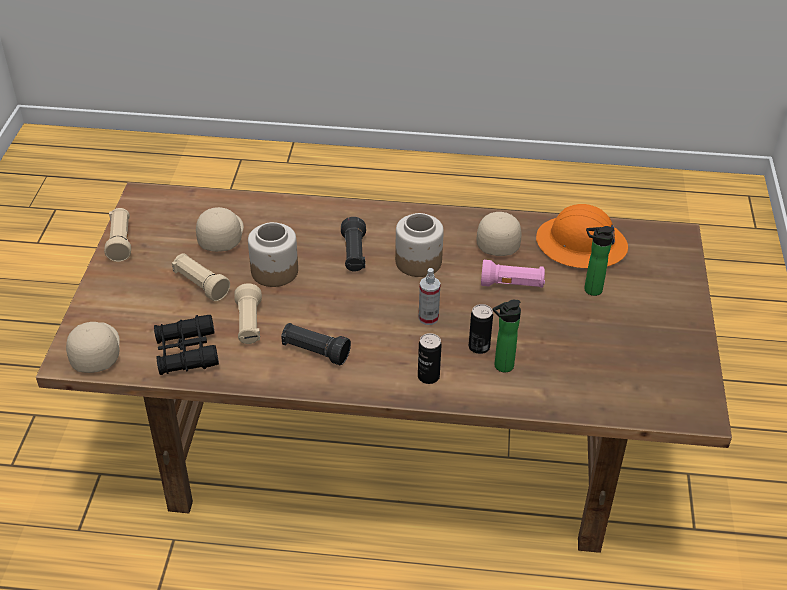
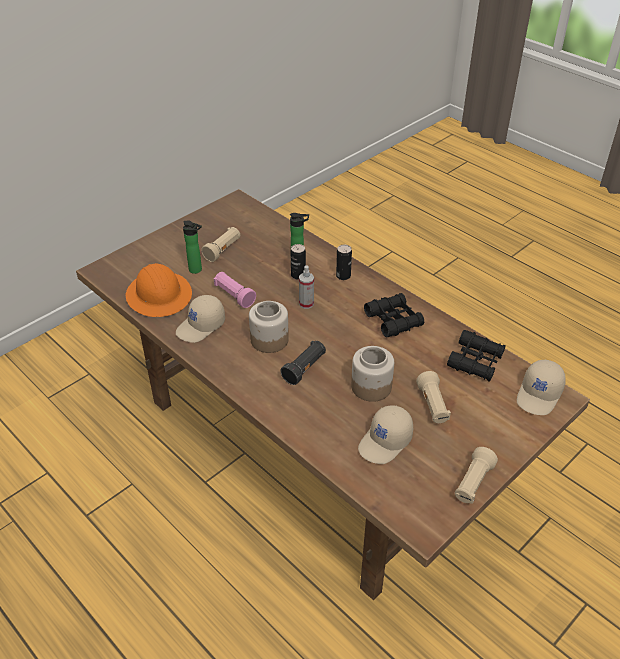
camera: 140 degrees left, 0 degrees up
(249, 324) = (420, 358): beige flashlight -> beige flashlight (223, 250)
(315, 351) = (393, 320): black flashlight -> black binoculars

